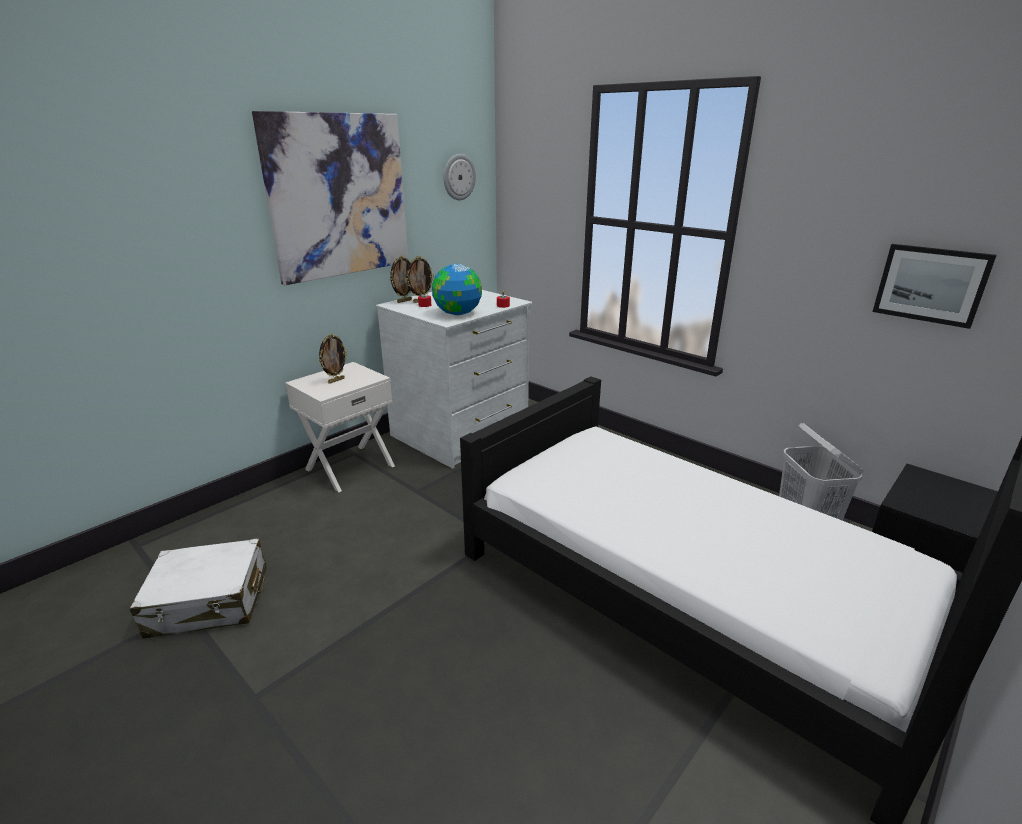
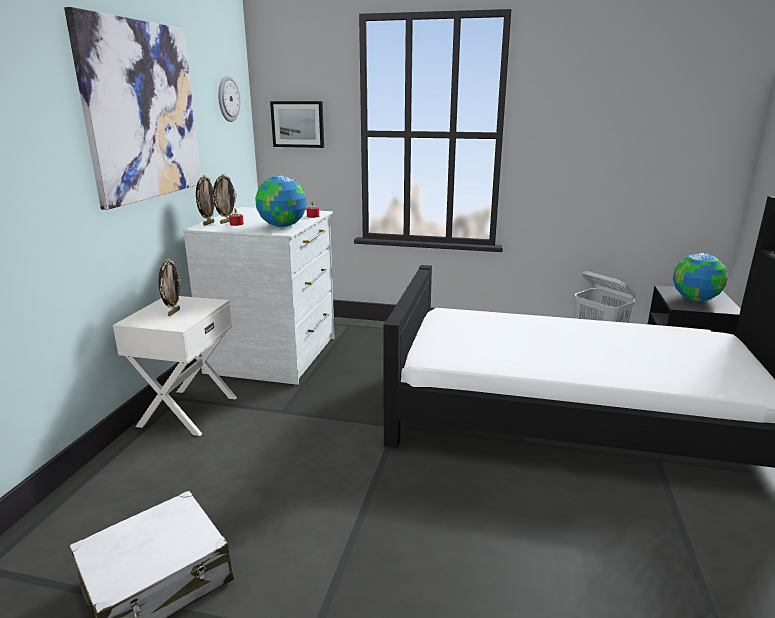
camera: 30 degrees left, 5 degrees down
(930, 284) = (650, 155): picture -> picture (298, 124)
(943, 499) = (695, 299): none -> globe

